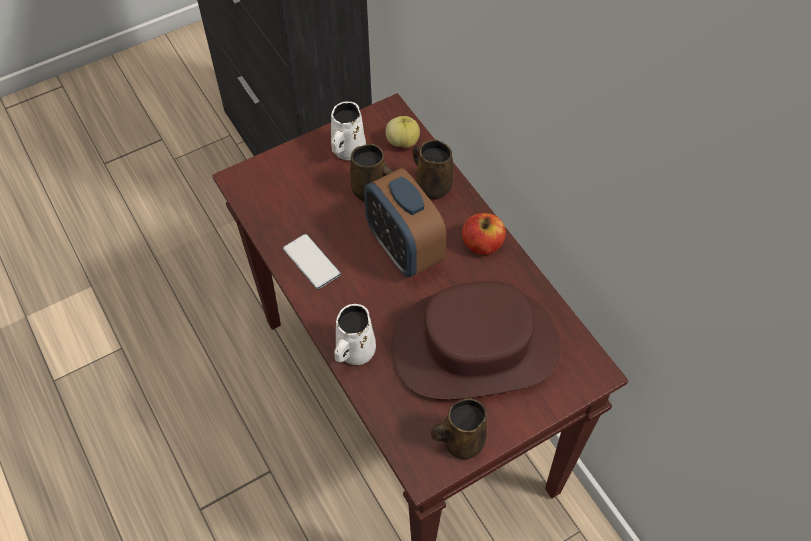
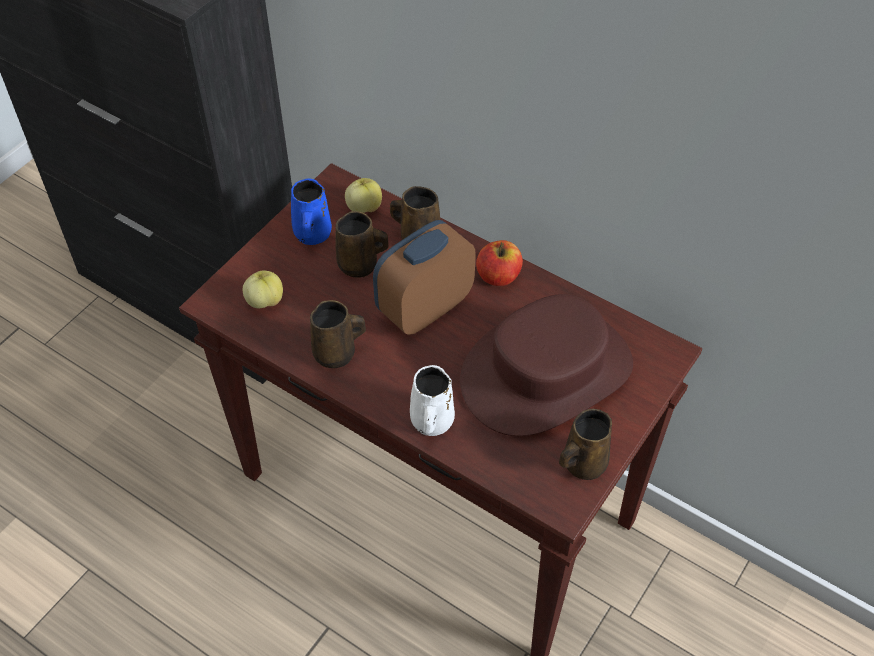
camera: 25 degrees left, 5 degrees down
(280, 194) = (265, 301): none -> apple
(311, 261) = (337, 354): phone -> brown mug
(347, 151) = (312, 235): white mug -> blue mug
(404, 249) = (424, 308): alarm clock -> alarm clock turned 105 degrees clockwise

